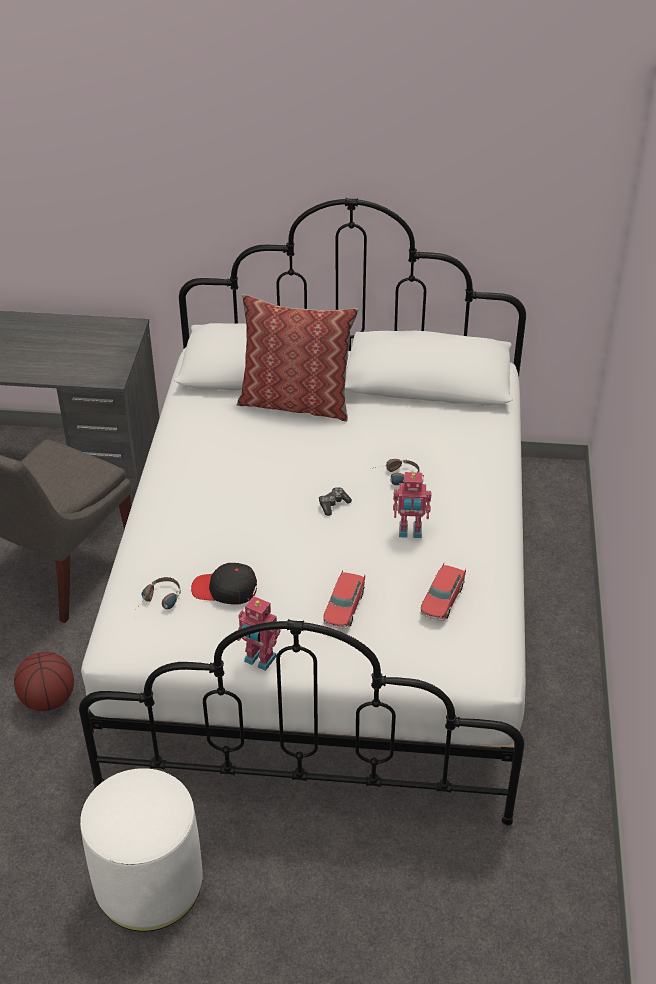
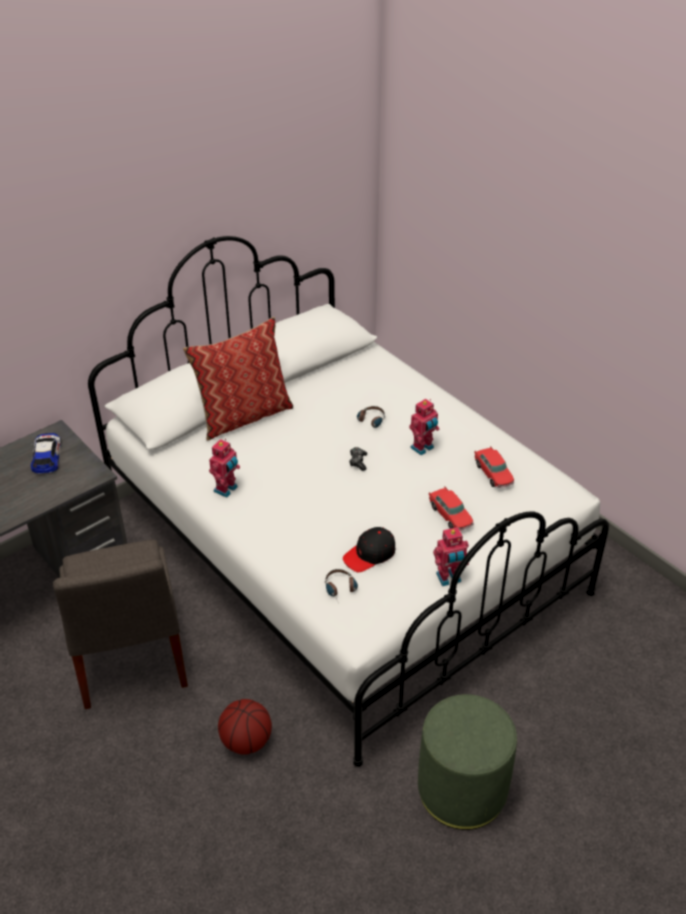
camera: 45 degrees left, 0 degrees up
(99, 342) = (47, 456): none -> toy car
(149, 884) = (462, 790): white ottoman -> green ottoman
(193, 456) = (227, 489): none -> toy robot

